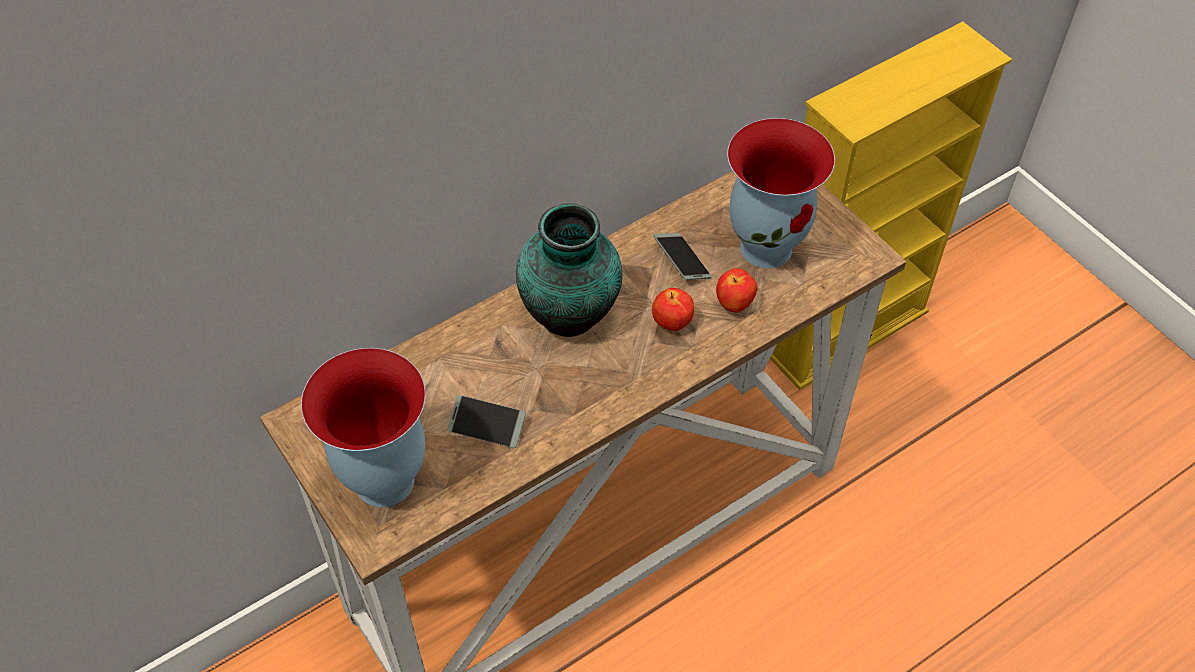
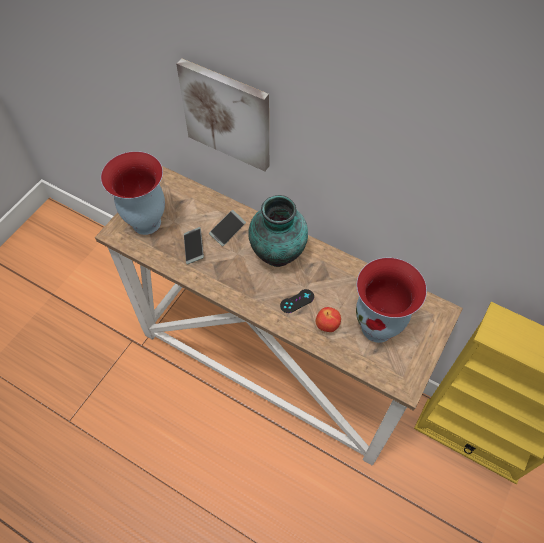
camera: 65 degrees right, 5 degrees up
(376, 189) = (227, 114): none -> picture
(671, 324) = (297, 301): apple -> black game controller
(681, 261) = (342, 289): phone -> phone (227, 230)

